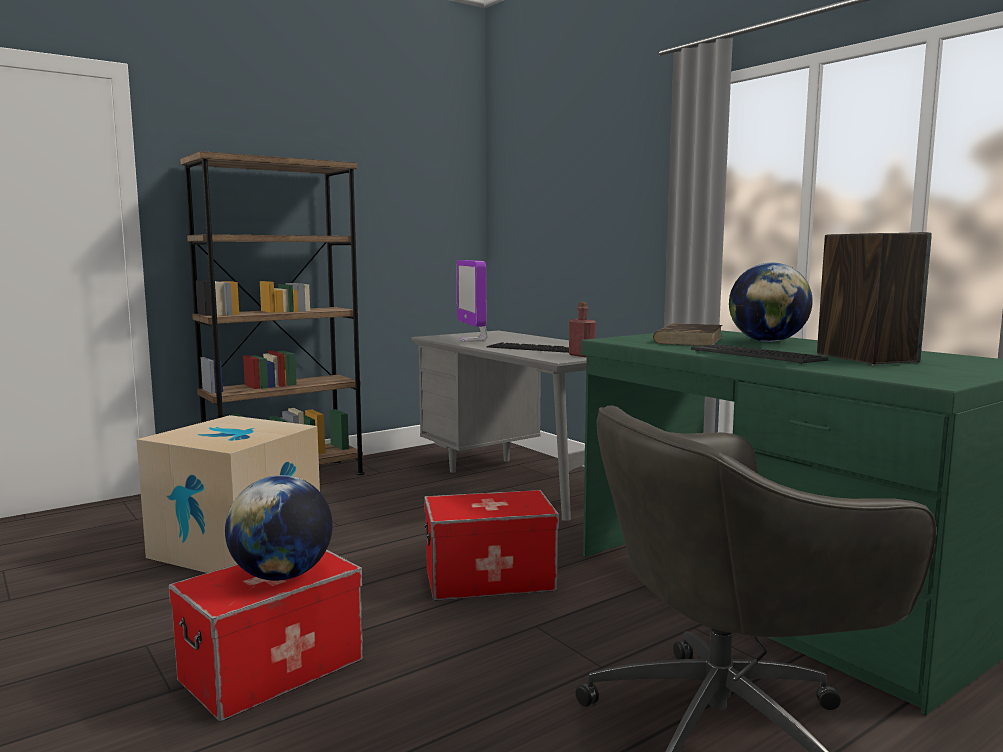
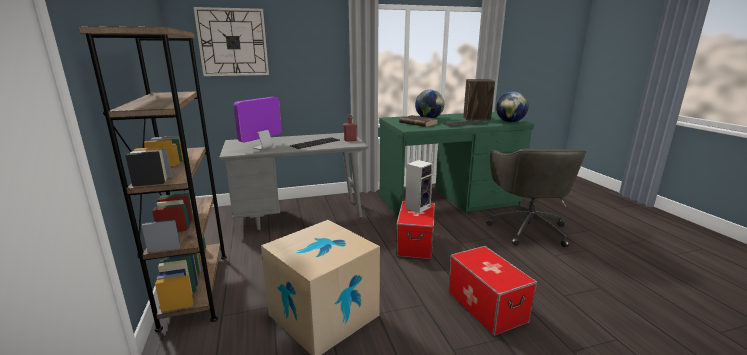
camera: 70 degrees left, 10 degrees up
(282, 576) = (492, 263): globe -> globe (510, 122)
(473, 340) = (263, 148): monitor -> monitor turned 120 degrees clockwise
(516, 503) = (418, 207): none -> speaker
(539, 180) = (233, 42): none -> wall clock

